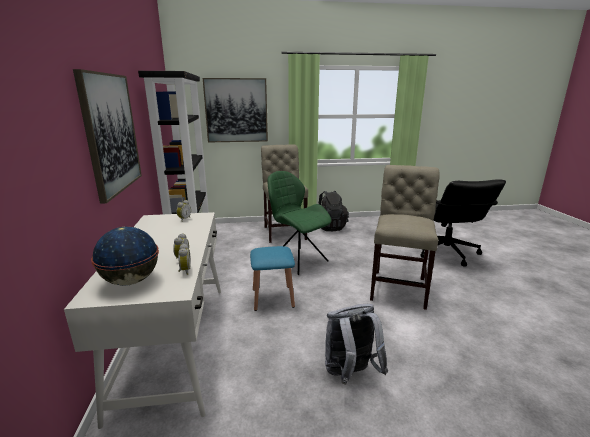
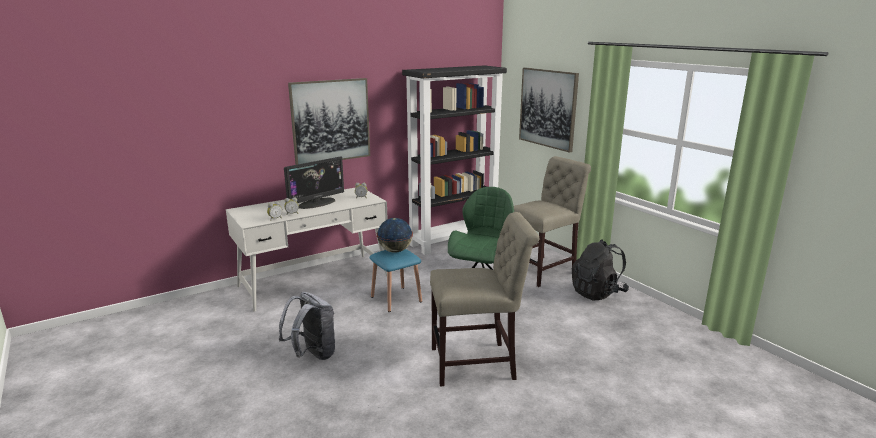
camera: 65 degrees right, 0 degrees up
(130, 281) = (257, 211): globe -> globe (395, 251)
(164, 241) = (316, 203): none -> monitor
(445, 252) = (627, 395): black office chair -> none

